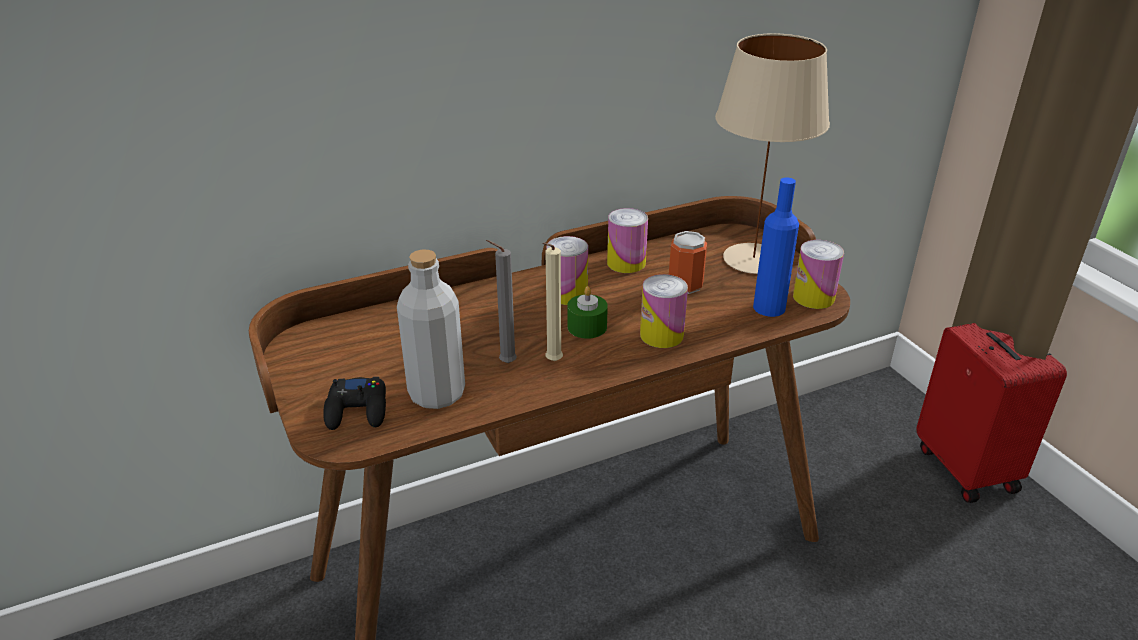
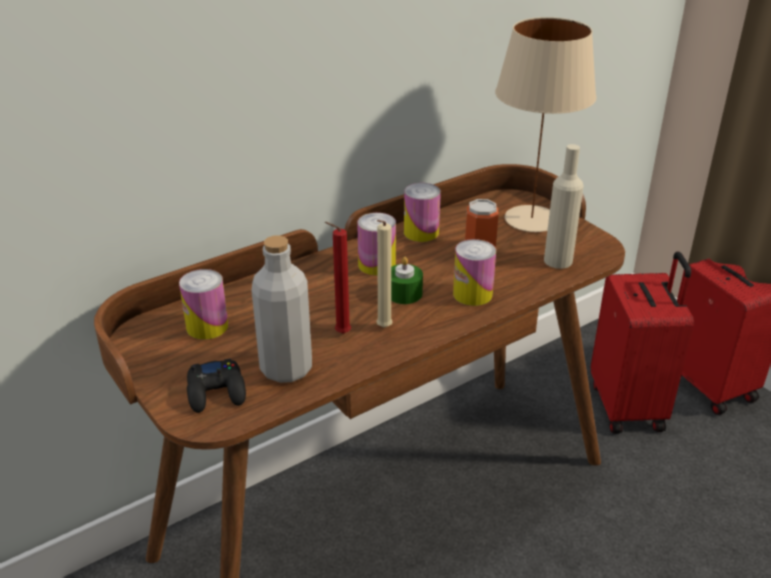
camera: 10 degrees left, 0 degrees up
(505, 363) = (340, 334): grey candle -> red candle
(769, 307) = (558, 261): blue bottle -> beige bottle
(813, 297) = (593, 248): can -> can (207, 326)
(865, 481) = (629, 406): none -> red suitcase

